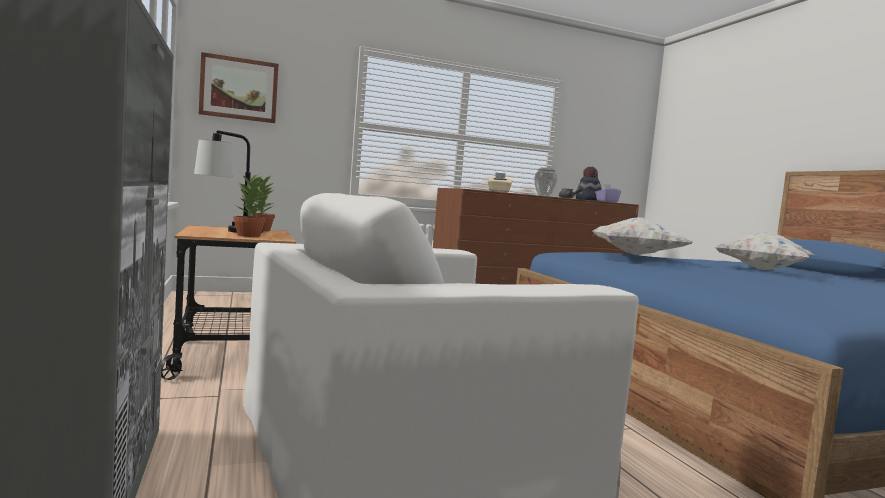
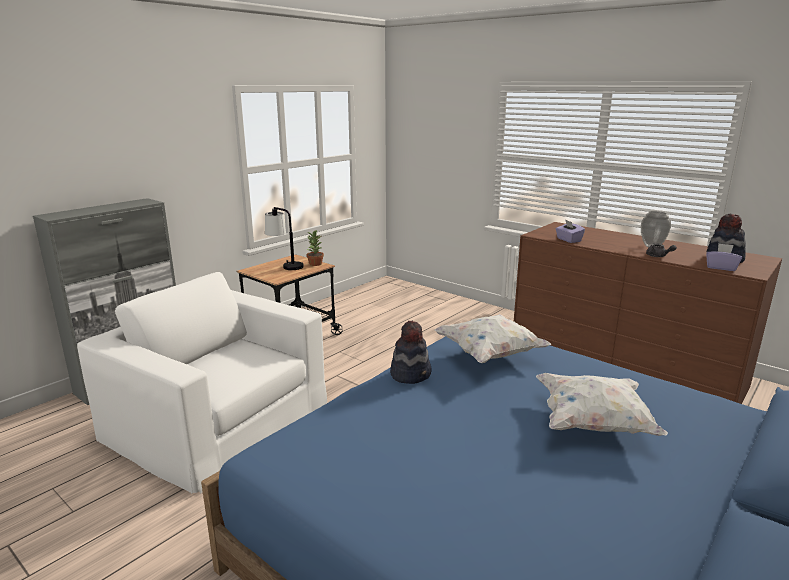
camera: 60 degrees right, 15 degrees up
(239, 89) = (416, 132): picture -> none
(249, 235) = (275, 273): potted plant -> none
(499, 191) = (568, 240): beige tissue box -> purple tissue box
(653, 269) = (411, 374): none -> hat

